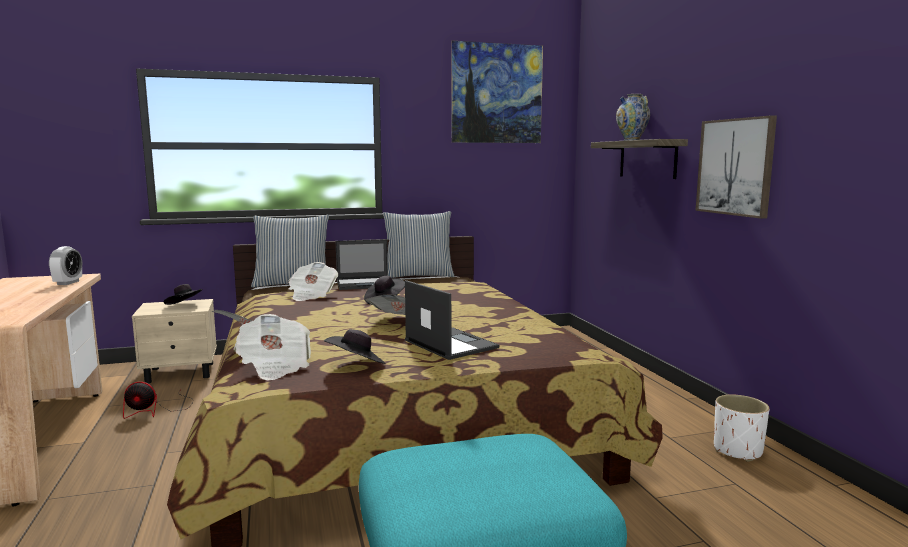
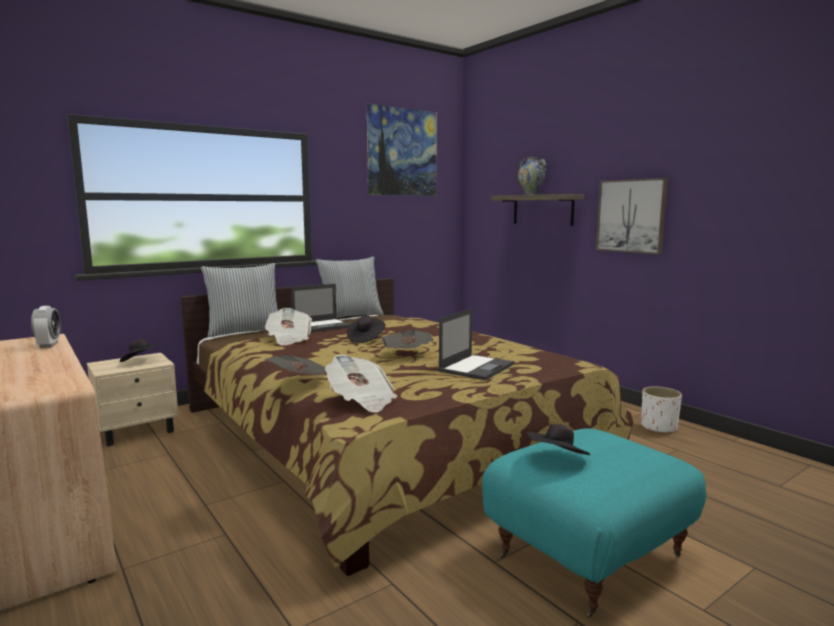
camera: 20 degrees left, 0 degrees up
(157, 410) = (151, 469): fan -> none
(356, 365) = (430, 391): black hat -> black hat (557, 459)
(450, 344) = (477, 367): laptop -> laptop turned 90 degrees clockwise

